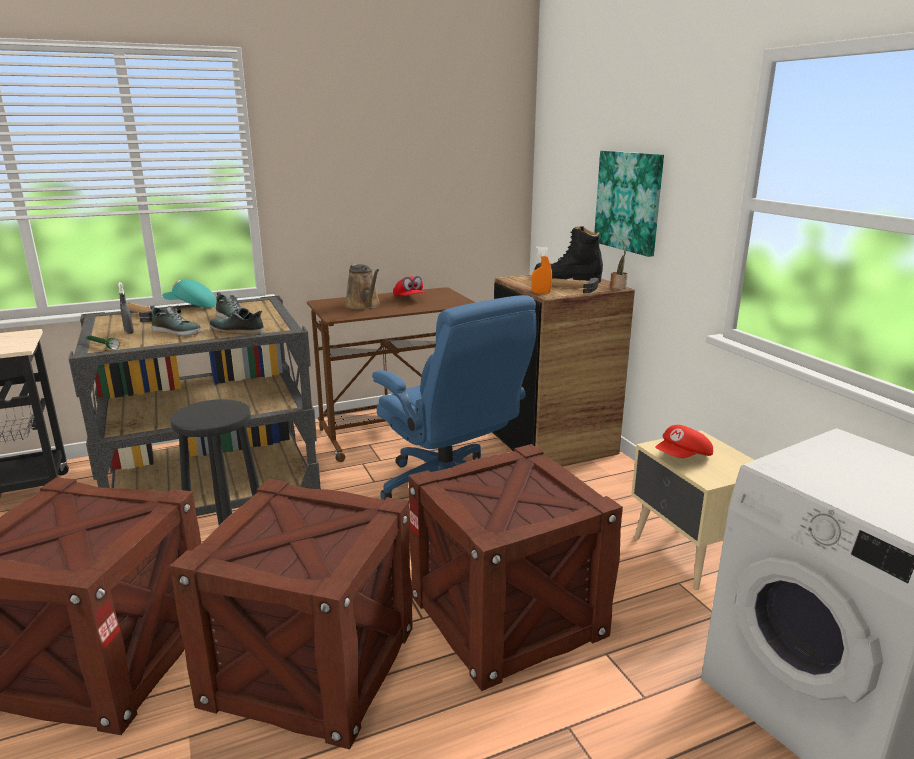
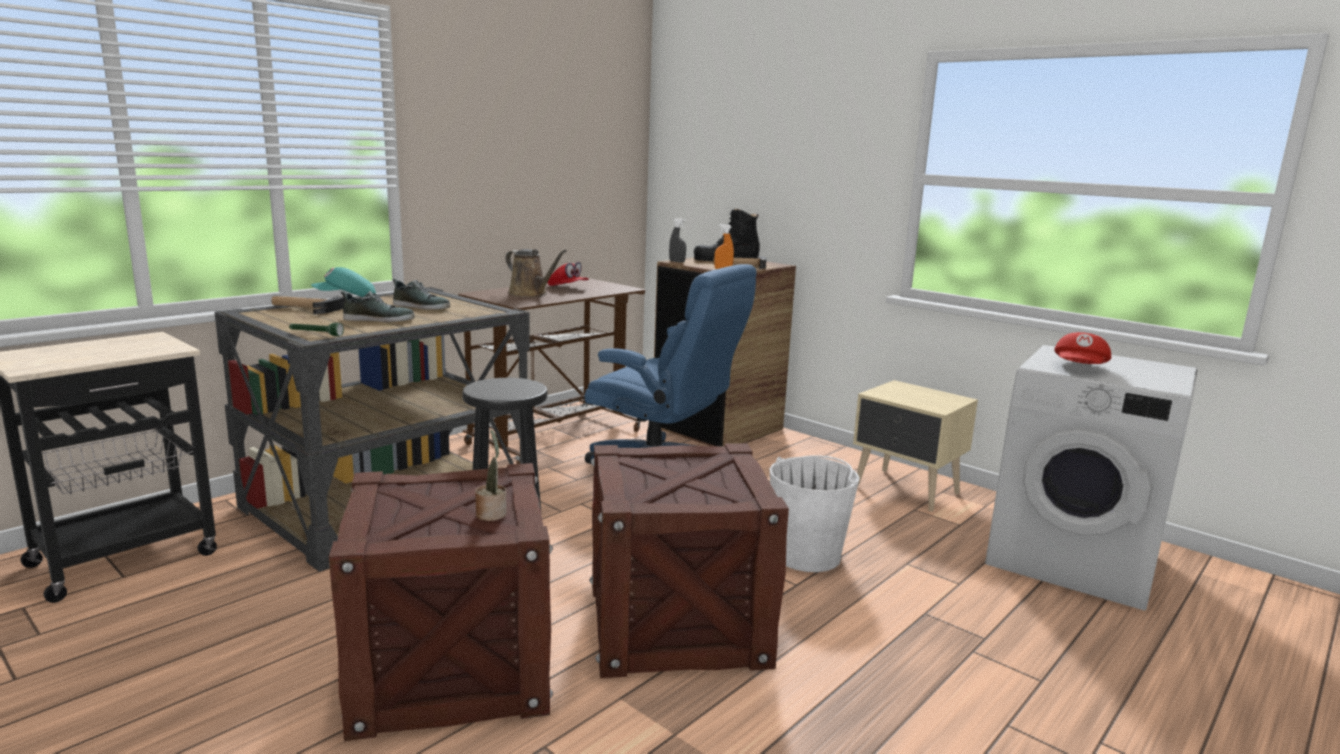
camera: 25 degrees left, 5 degrees down
(129, 332) = (319, 323): grey spray bottle -> grey spray bottle (677, 261)
(236, 331) = (450, 315): shoe -> none
(507, 615) = (807, 555): crate -> white bucket
(618, 287) = (780, 264): potted plant -> potted plant (491, 513)
(629, 201) = (782, 184): picture -> none
(683, 458) = (904, 398): red cap -> red cap (1080, 369)

